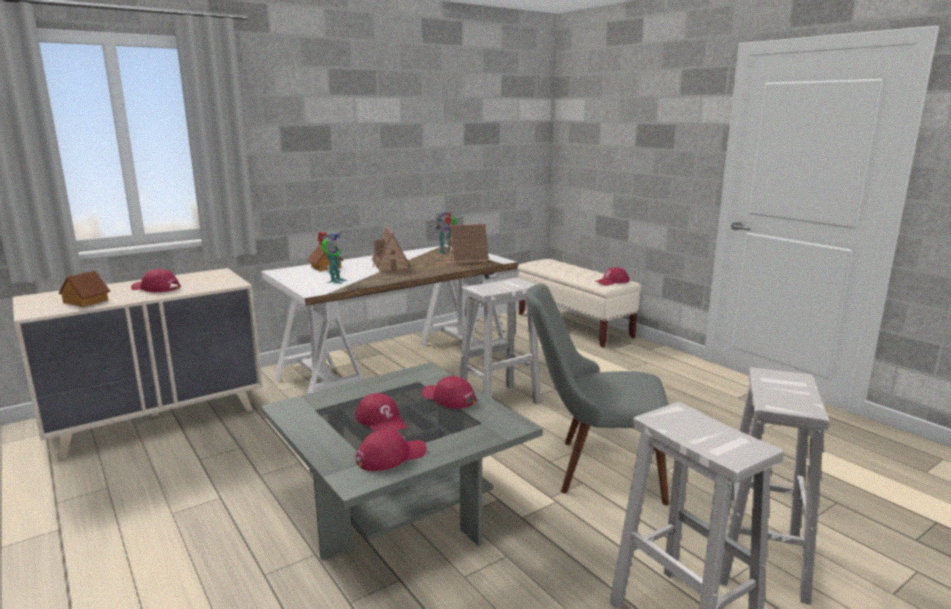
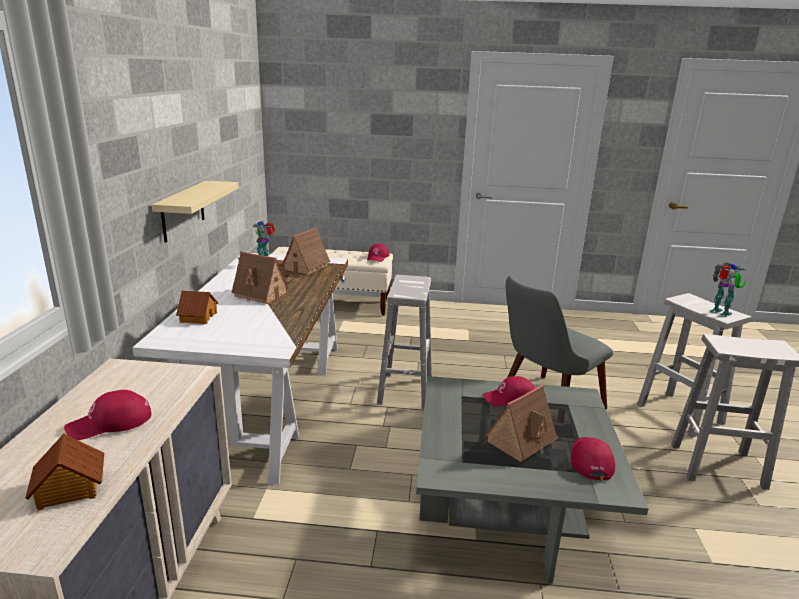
camera: 50 degrees left, 5 degrees up
(334, 281) = (259, 330): toy robot -> toy robot (720, 313)
(381, 421) = (522, 440): red cap -> toy house
(384, 193) = (183, 210): none -> beige shelf

